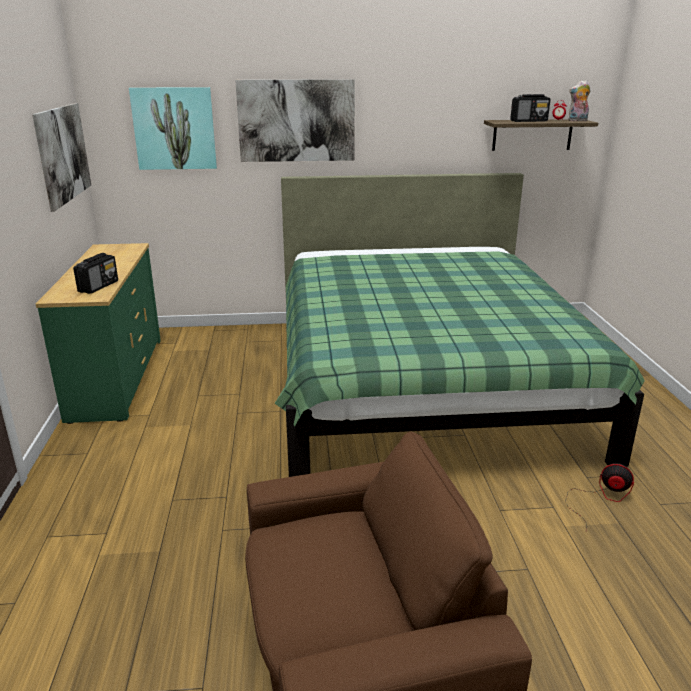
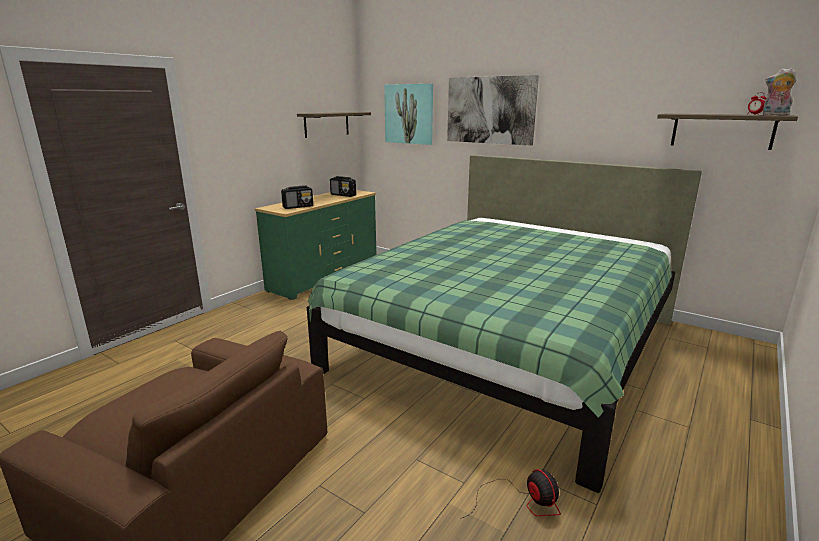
camera: 40 degrees right, 5 degrees down
(63, 154) = (326, 124): picture -> shelf
(529, 121) = (709, 114): radio -> radio (343, 195)

